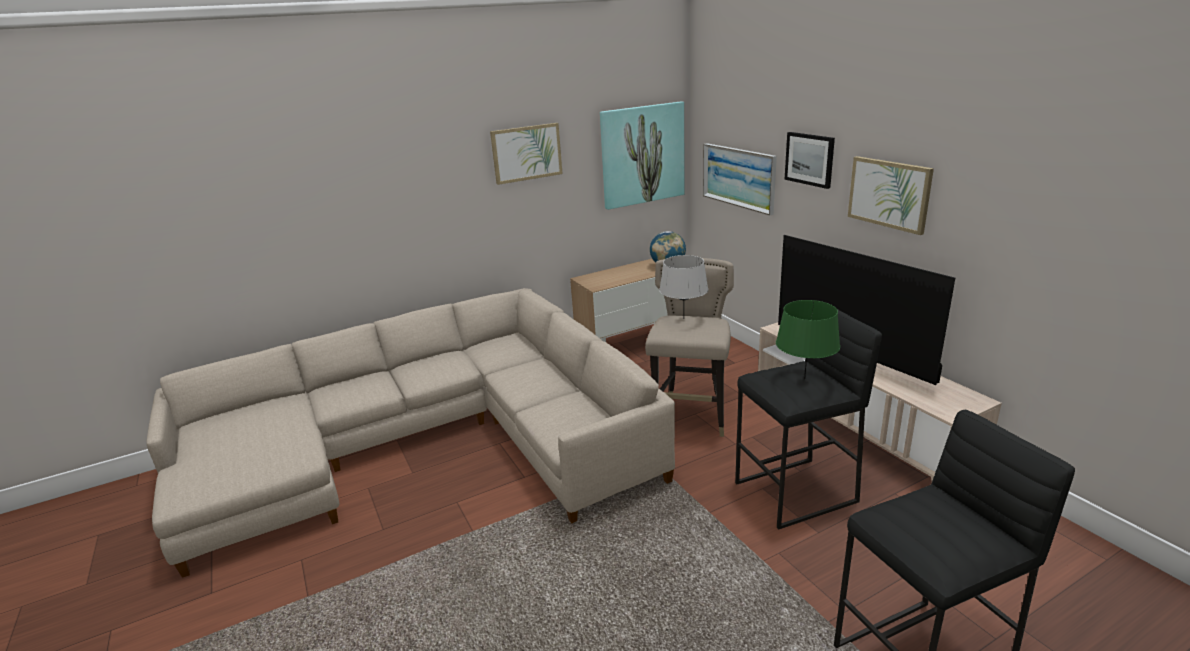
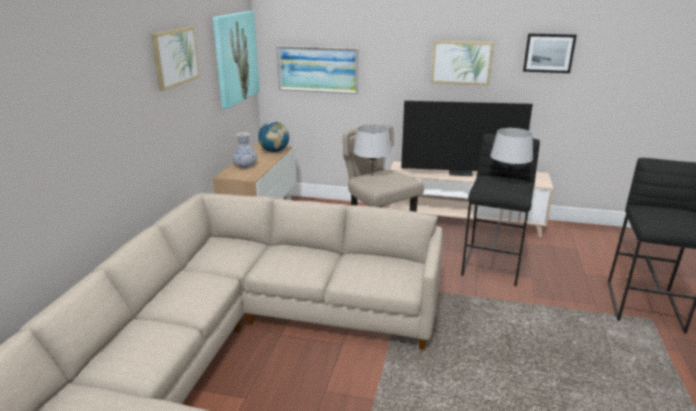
camera: 50 degrees left, 0 degrees up
(615, 274) = (245, 166): none -> vase
(804, 379) = (507, 182): green table lamp -> grey table lamp
(809, 159) = (391, 47): picture -> picture (548, 53)

